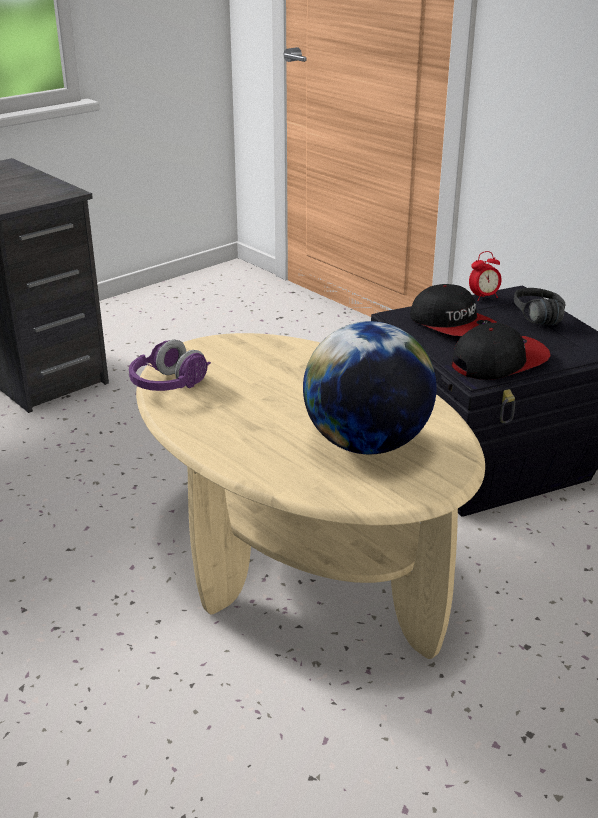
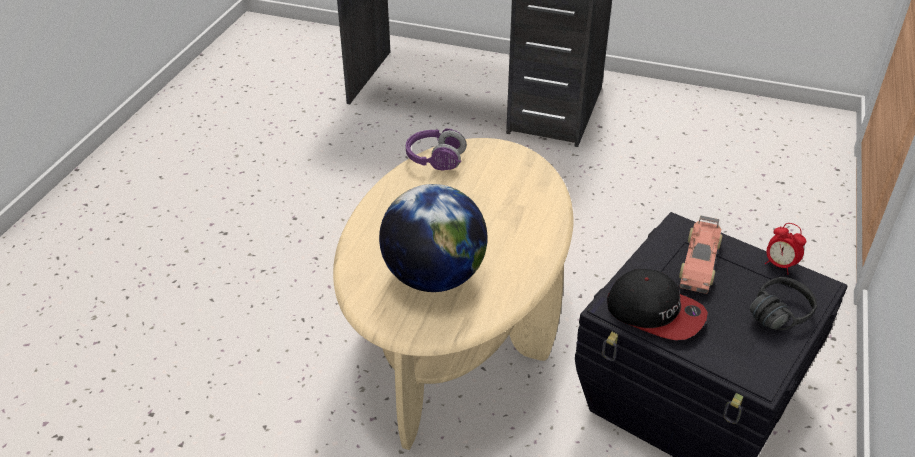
camera: 60 degrees right, 10 degrees up
(452, 323) = (699, 262): cap -> toy car

